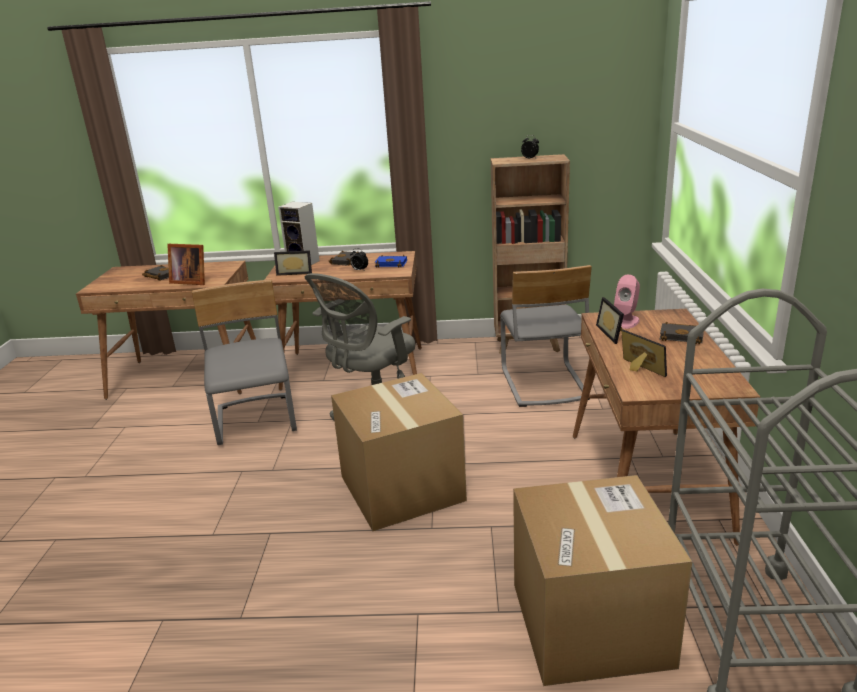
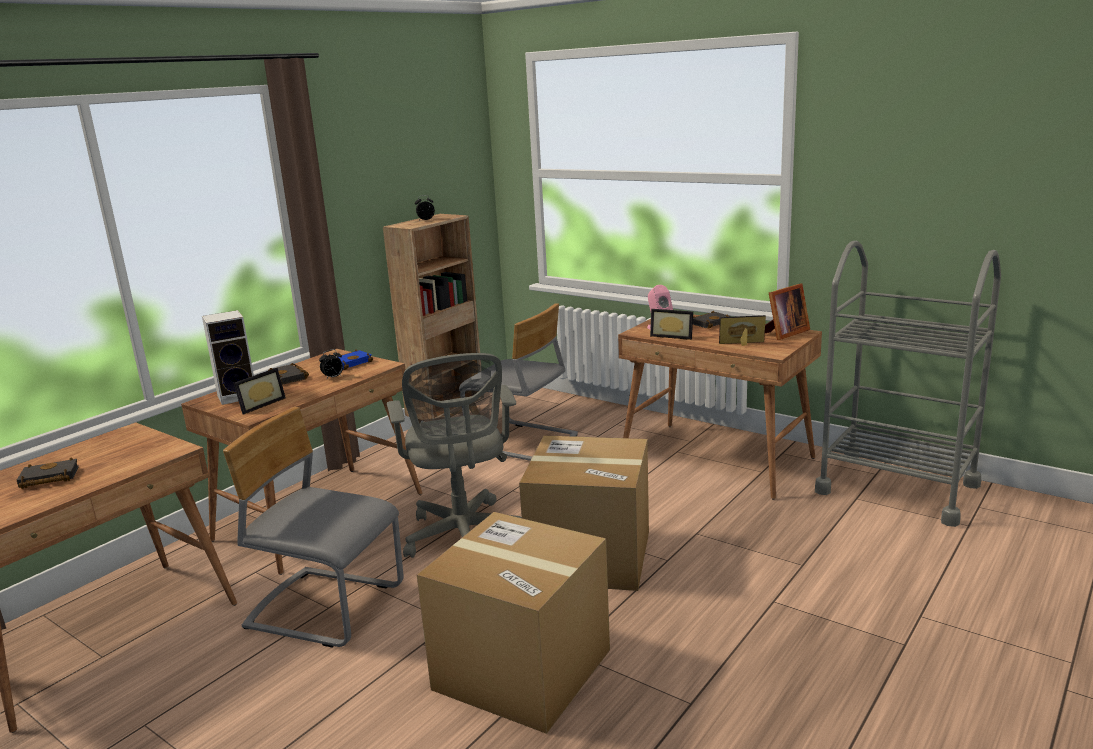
camera: 55 degrees left, 5 degrees down
(190, 281) = (130, 462): picture frame -> picture frame (784, 333)
(590, 624) = (846, 535): cardboard box -> cardboard box (522, 669)

